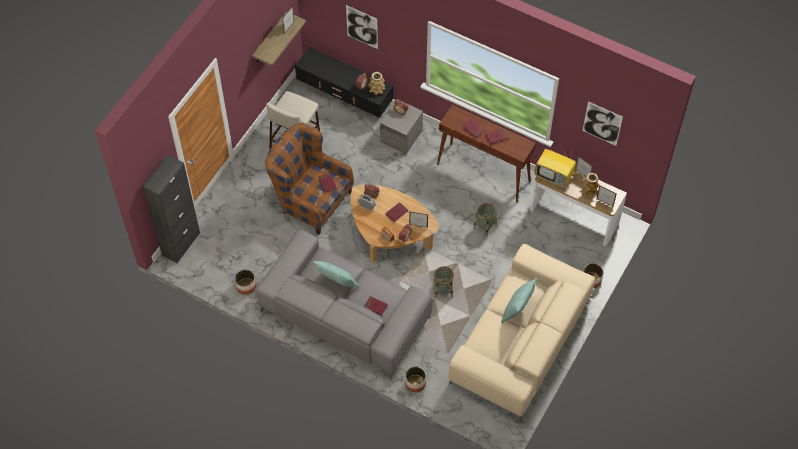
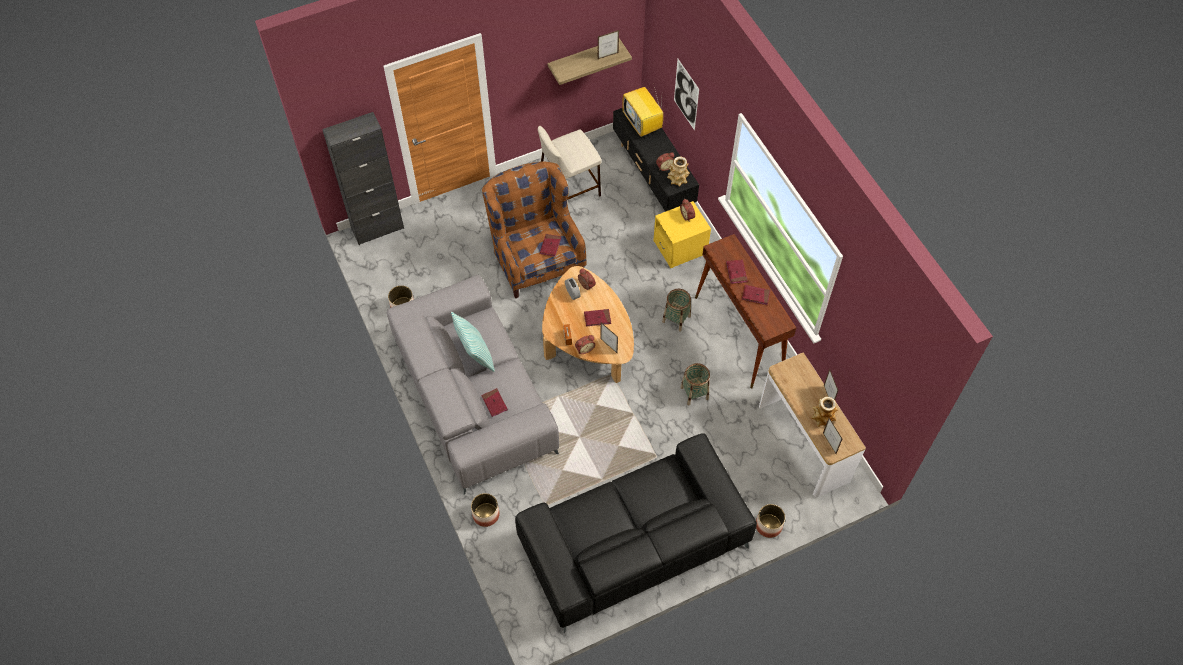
camera: 35 degrees right, 0 degrees up
(401, 136) = (680, 247): grey nightstand -> yellow nightstand
(443, 290) = (595, 433): basket -> basket (676, 319)
(517, 309) = (642, 503): pillow -> none
(520, 342) = (633, 543): beige sofa -> black sofa
(554, 177) = (793, 379): television -> television (643, 124)
(602, 123) = (870, 343): picture -> none

